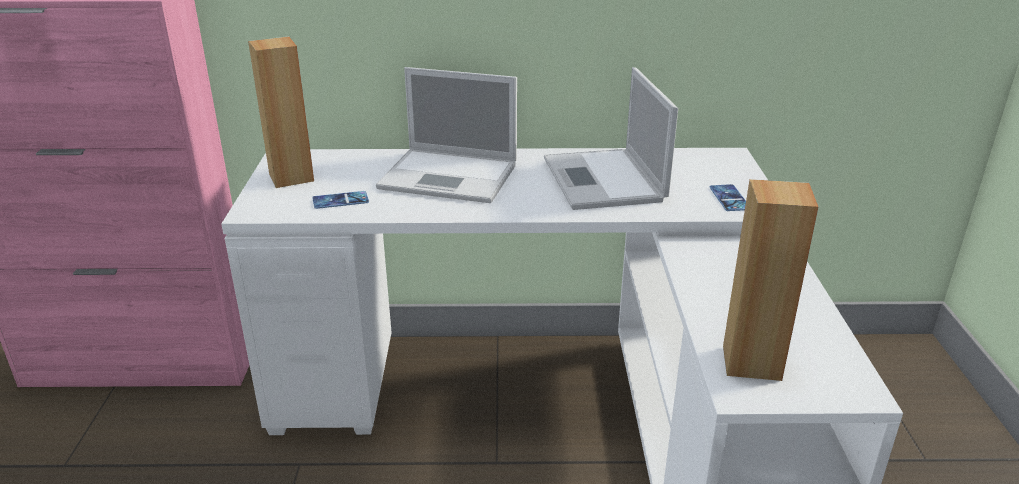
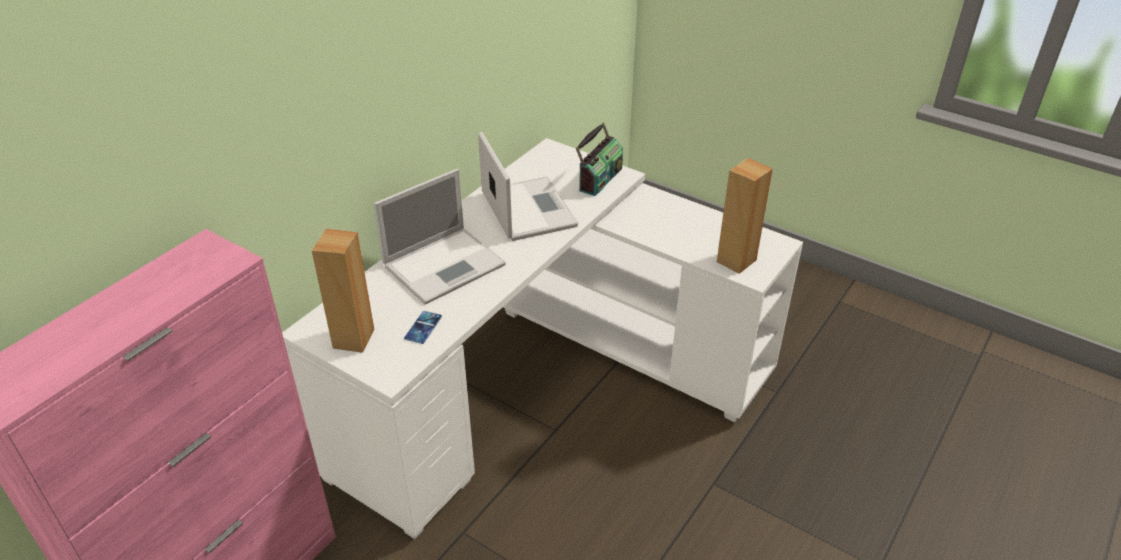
camera: 55 degrees left, 10 degrees up
(604, 181) = (527, 208): laptop -> laptop turned 135 degrees counterclockwise
(729, 198) = (599, 178): phone -> radio

